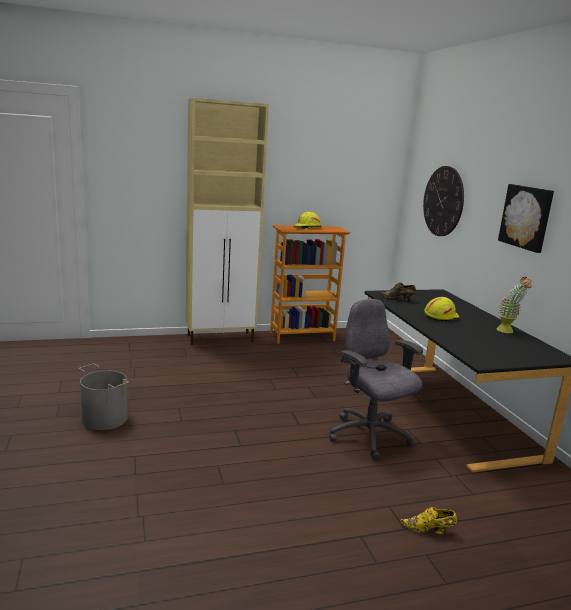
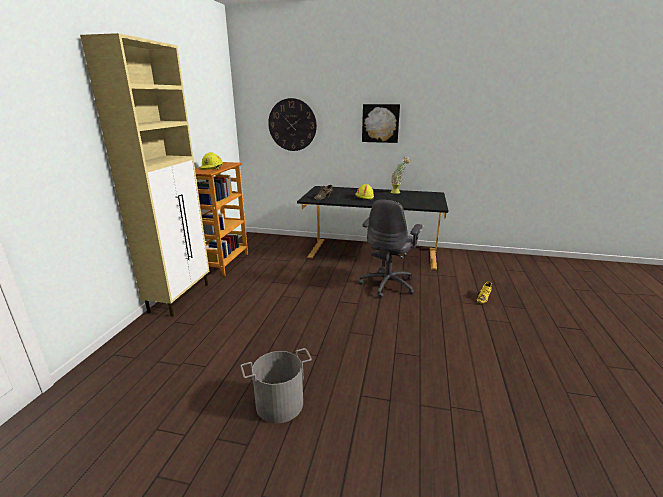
camera: 60 degrees left, 5 degrees up
(369, 437) = (388, 285): grey office chair -> grey office chair turned 60 degrees counterclockwise

